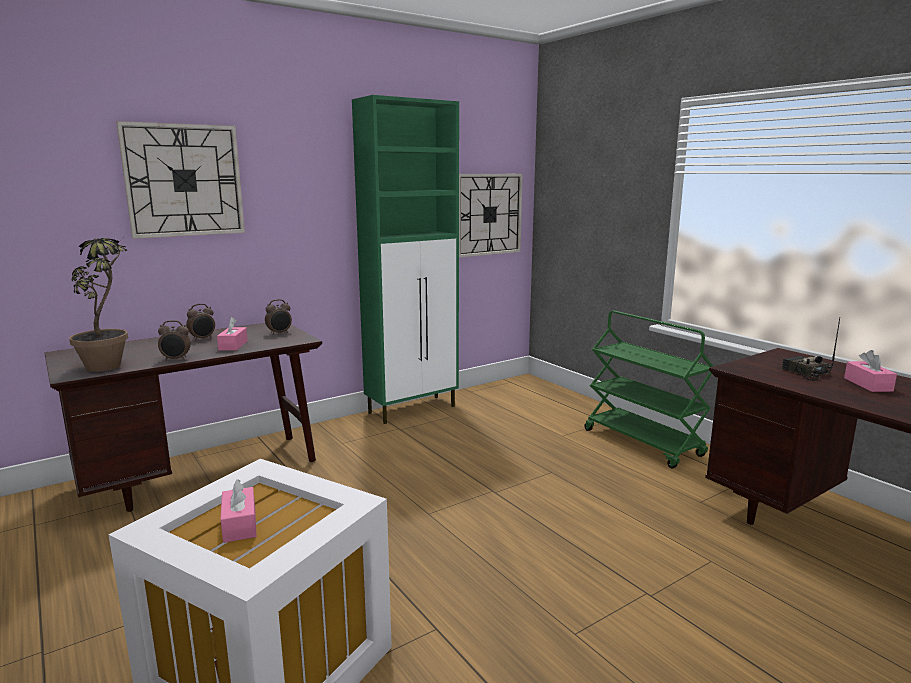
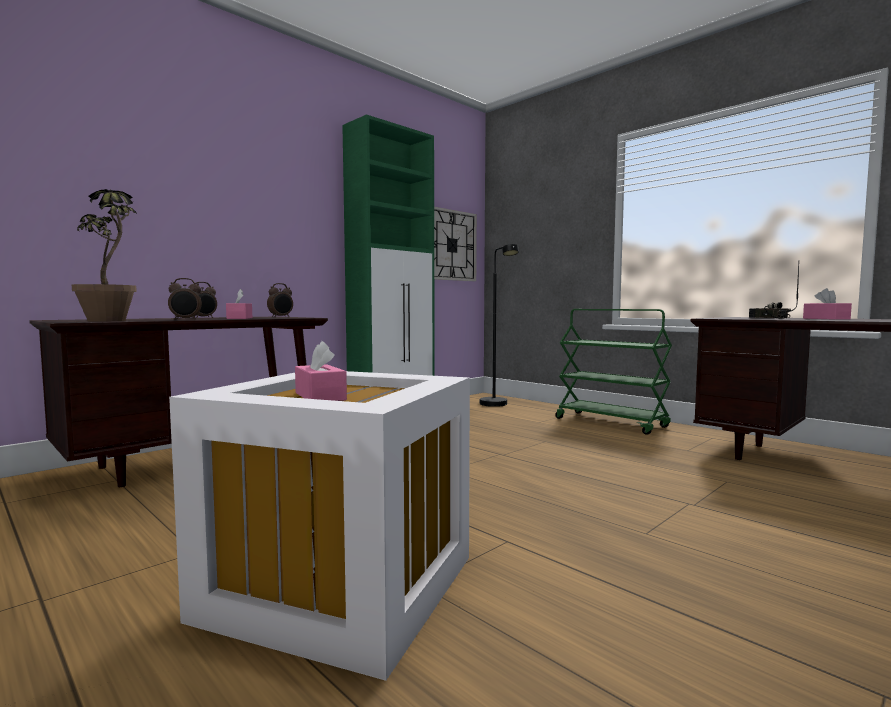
camera: 10 degrees left, 10 degrees down
(184, 180) = (190, 169): wall clock -> none
(531, 400) = (497, 405): none -> black floor lamp

